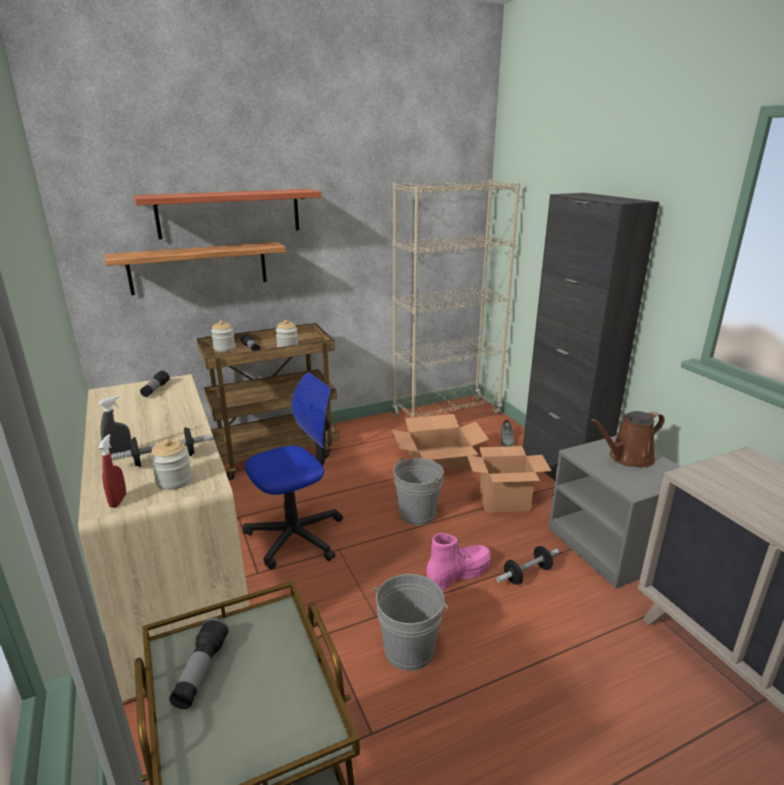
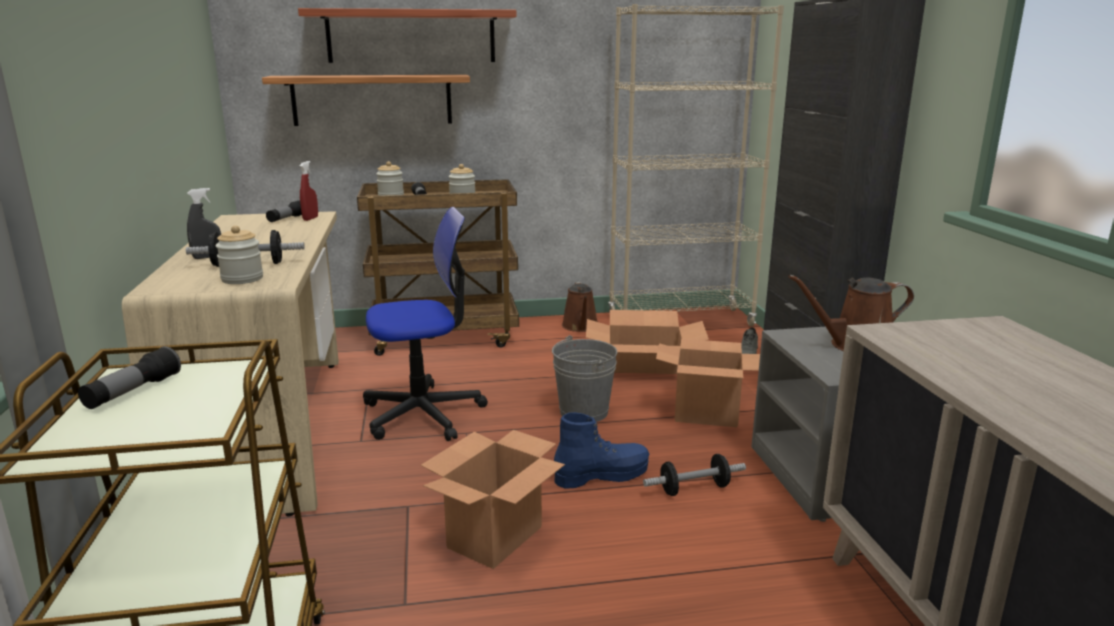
camera: 15 degrees right, 5 degrees down
(118, 501) = (174, 286): red spray bottle -> red spray bottle (310, 218)
(376, 429) = (580, 327): none -> brown watering can
(409, 649) = (495, 536): grey bucket -> cardboard box
(458, 573) = (601, 475): pink boot -> blue boot

